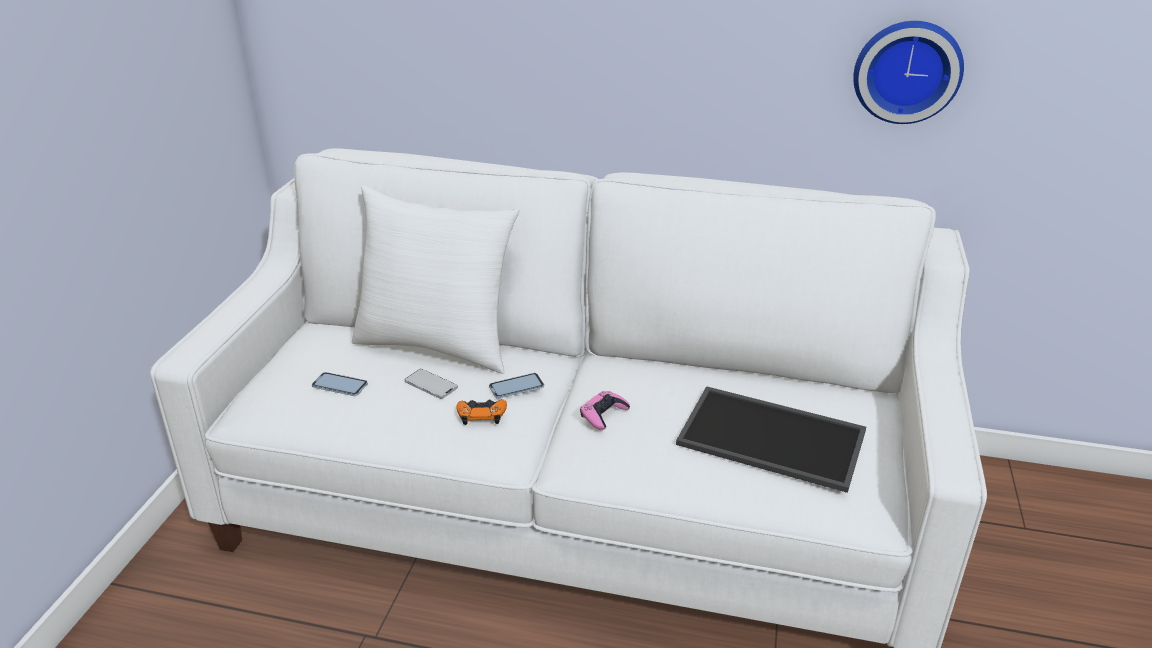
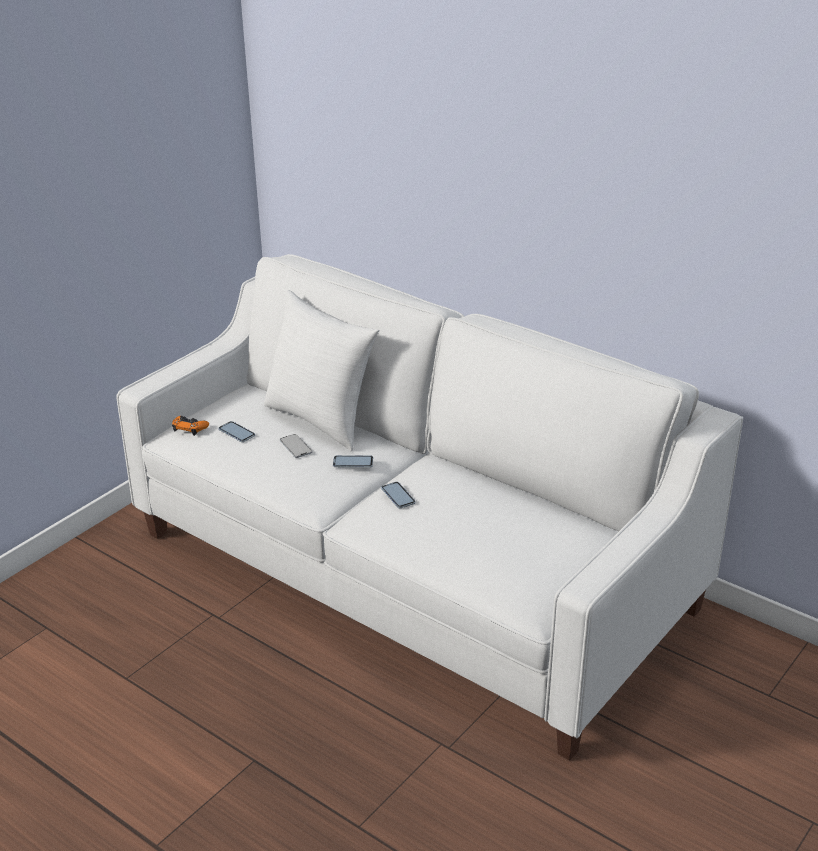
camera: 25 degrees right, 0 degrees up
(481, 415) = (315, 475): orange game controller -> orange game controller (189, 428)
(603, 414) = (398, 496): pink game controller -> phone
(774, 437) = (504, 541): tray -> none
(907, 70) = (704, 274): wall clock -> none

